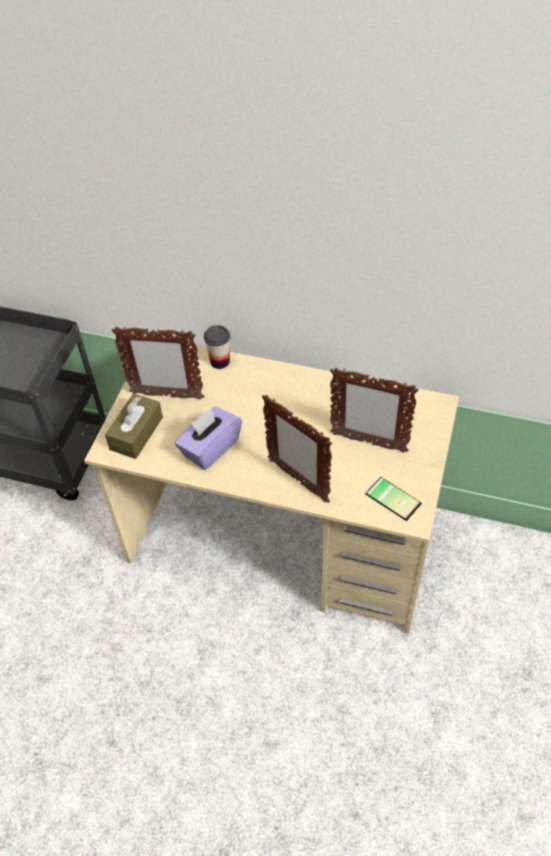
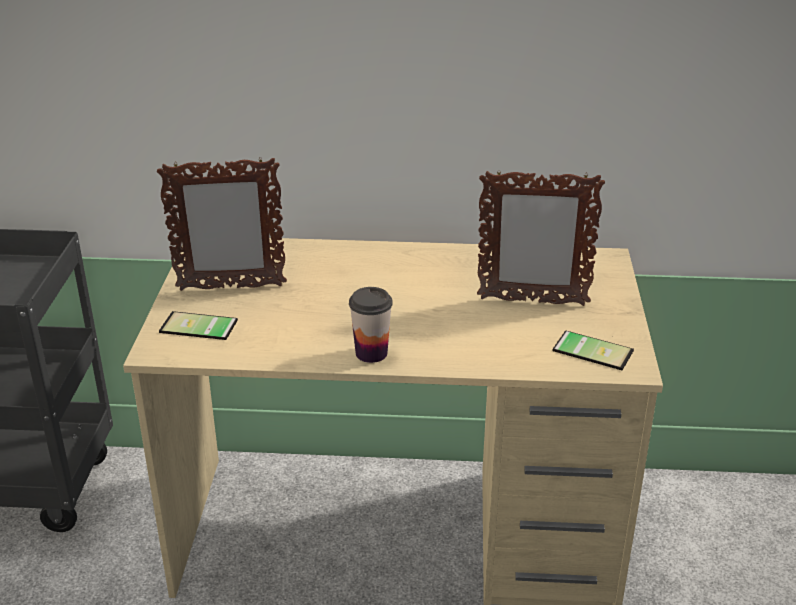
camera: 15 degrees left, 20 degrees down
(136, 433) = (197, 328): brown tissue box -> phone
(210, 448) = (312, 331): purple tissue box -> none
(220, 361) = (296, 248): cup -> cup (371, 353)
(297, 480) = (451, 348): picture frame -> none

